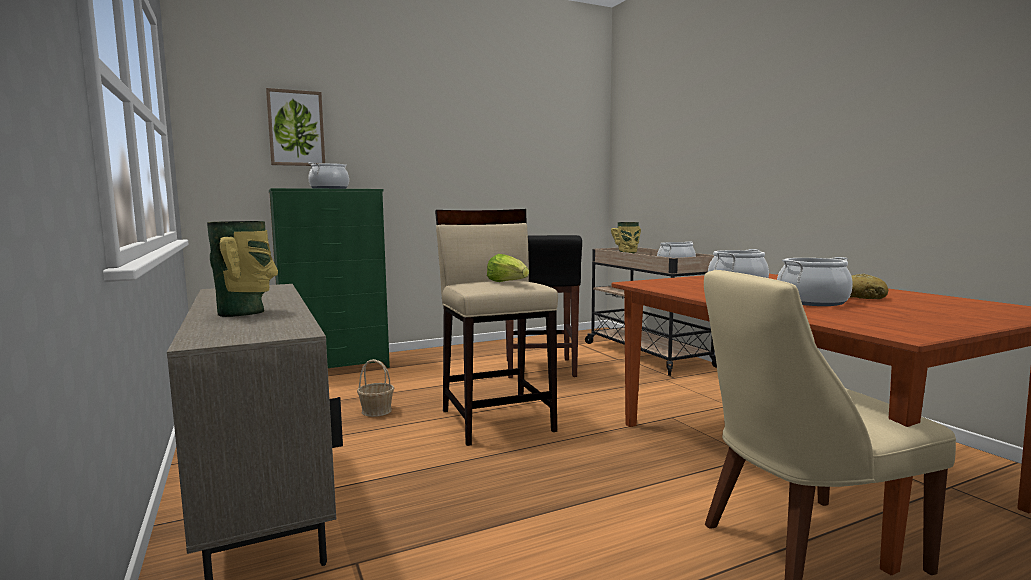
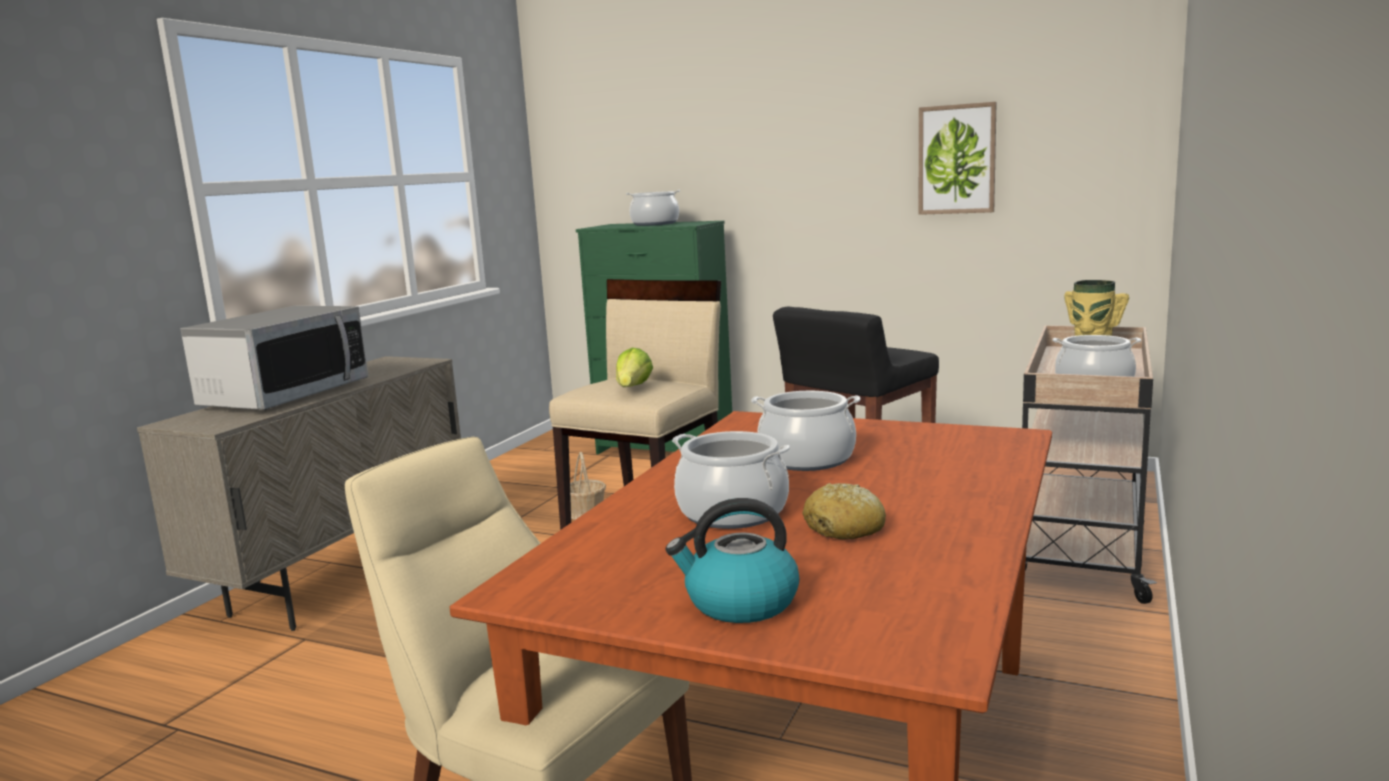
camera: 50 degrees right, 5 degrees up
(244, 312) = (286, 395): vase -> microwave
(296, 128) = (643, 144): picture -> picture (957, 159)
(959, 316) = (740, 603): none -> kettle

